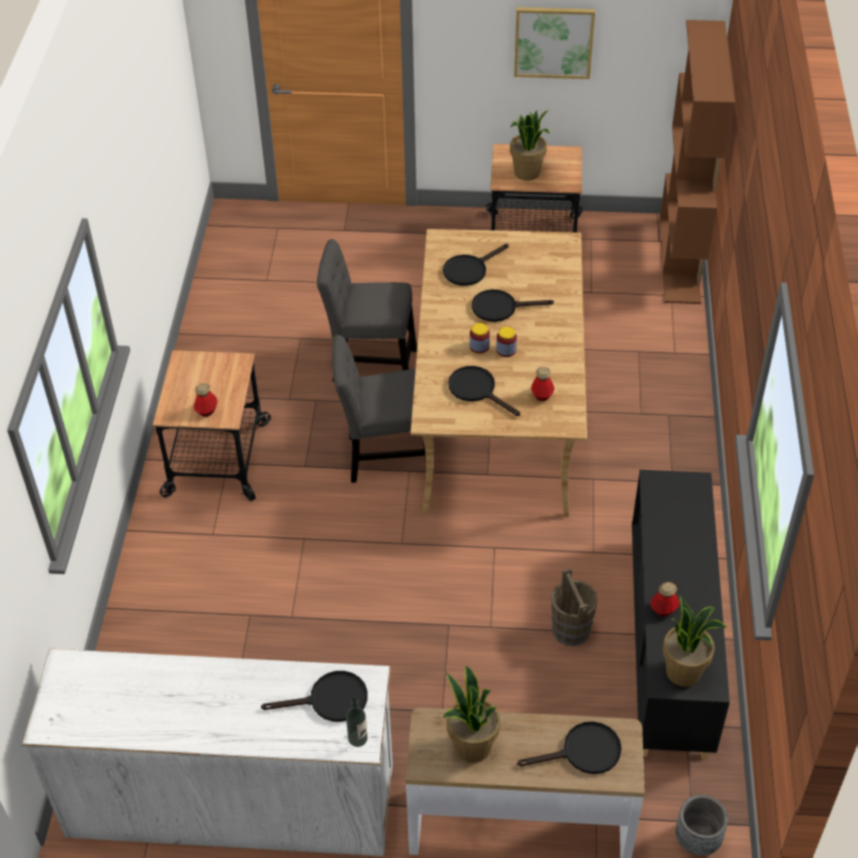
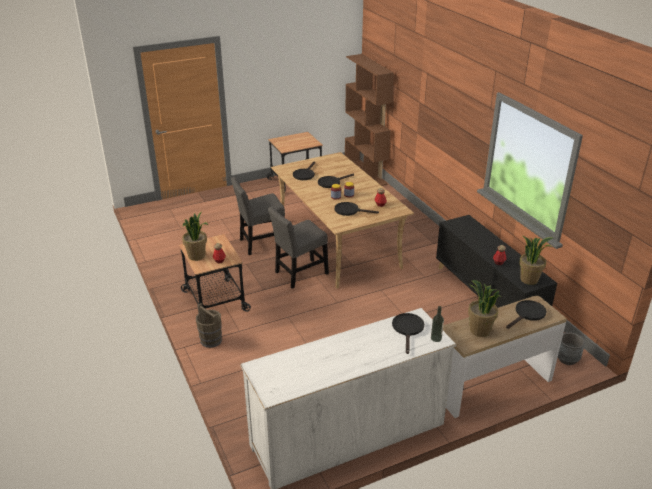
camera: 30 degrees left, 15 degrees down
(330, 700) = (408, 329): black frying pan -> black frying pan turned 45 degrees counterclockwise
(527, 173) = (293, 144): potted plant -> potted plant (197, 256)
(553, 42) = (289, 79): picture -> none
(571, 629) = (442, 306): brown bucket -> brown bucket (211, 340)

